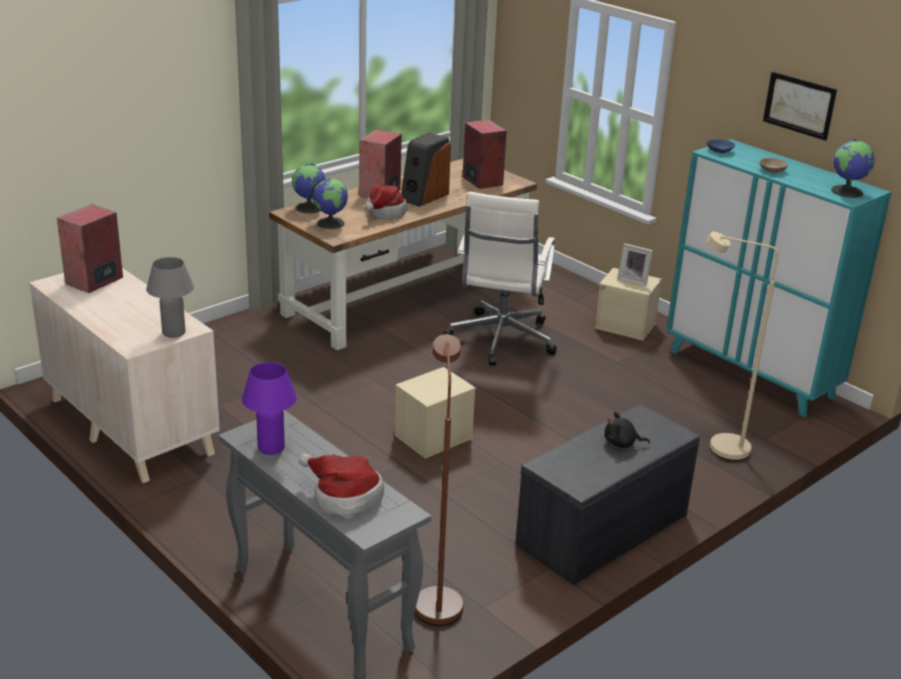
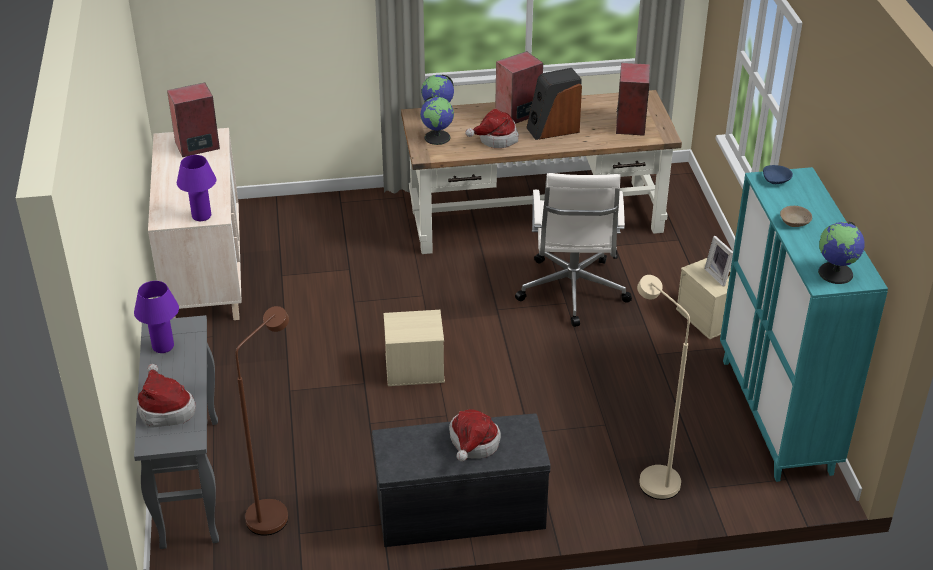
camera: 35 degrees right, 10 degrees up
(173, 333) = (201, 216): grey table lamp -> purple table lamp
(500, 340) = (572, 292): white office chair -> white office chair turned 45 degrees counterclockwise
(622, 443) = (473, 444): black plush toy -> hat
(799, 105) = (853, 159): picture -> none

